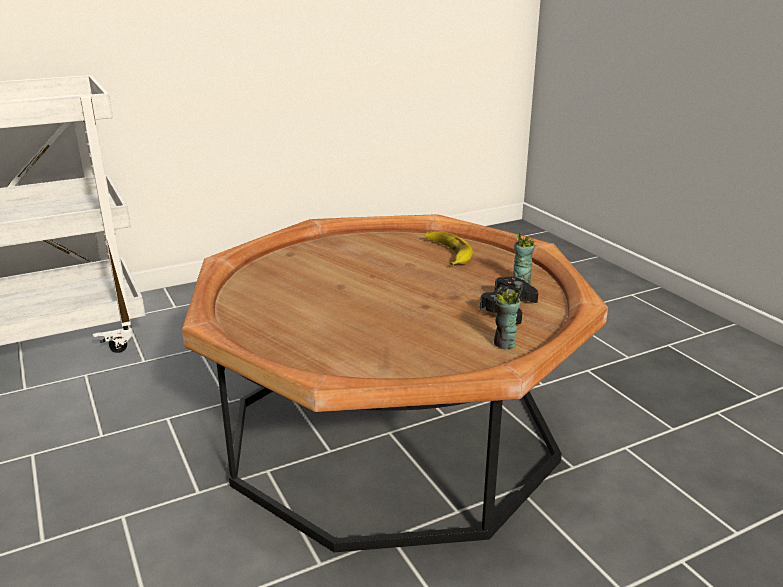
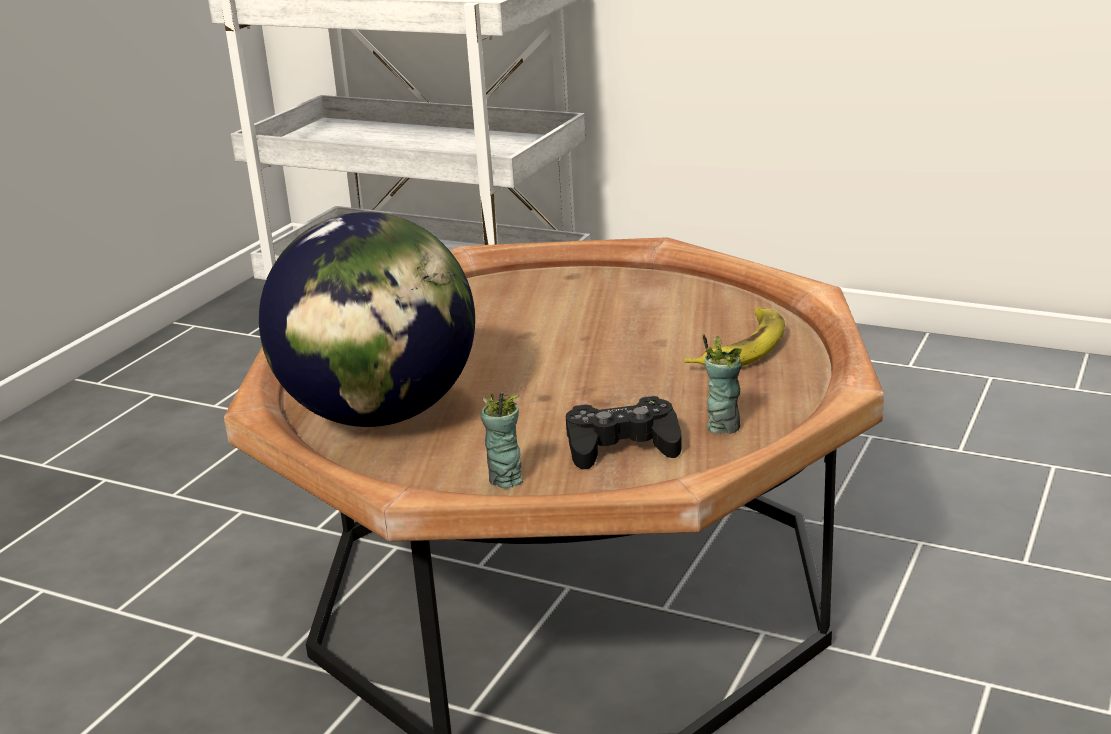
camera: 55 degrees right, 0 degrees up
(372, 351) = (380, 414): none -> globe

